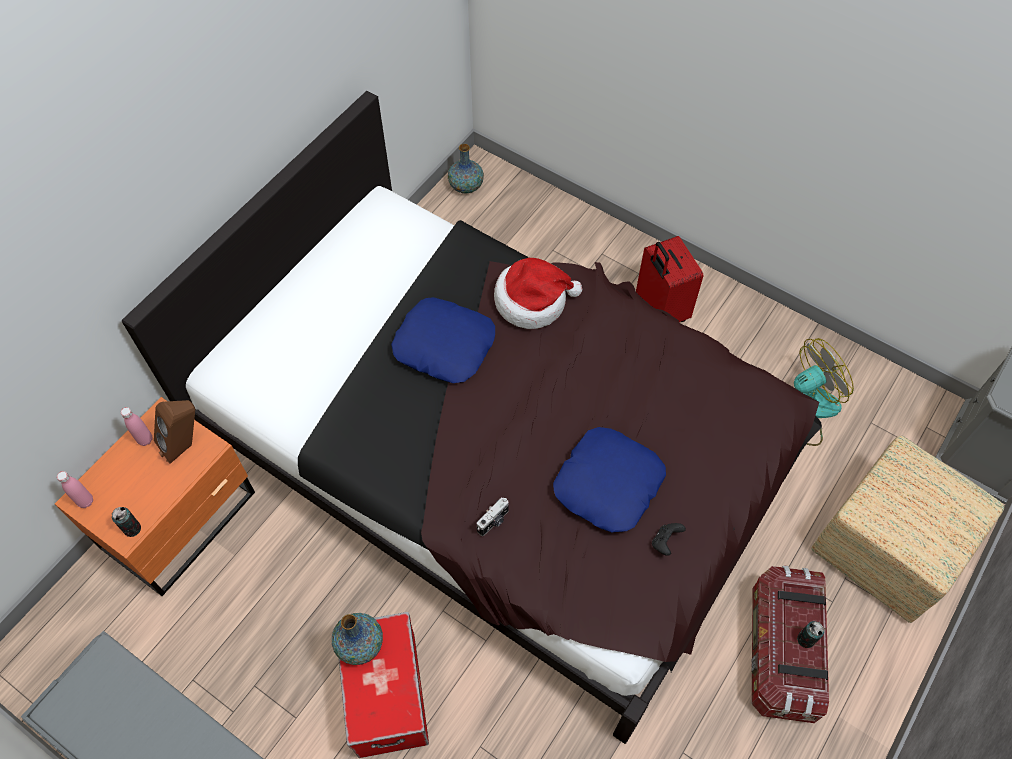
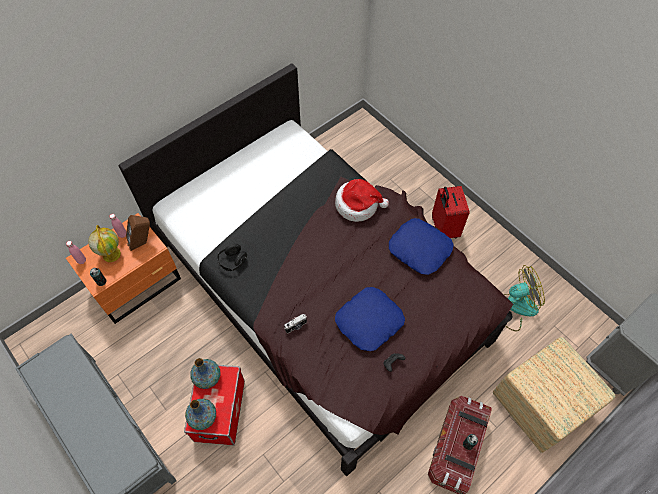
camera: 15 degrees right, 0 degrees up
(135, 477) = (111, 254): none -> globe
(353, 441) = (232, 261): none -> black headphones
(444, 345) = (300, 219): blue pillow -> blue pillow (420, 249)
(466, 186) = (350, 131): vase -> vase (203, 417)

